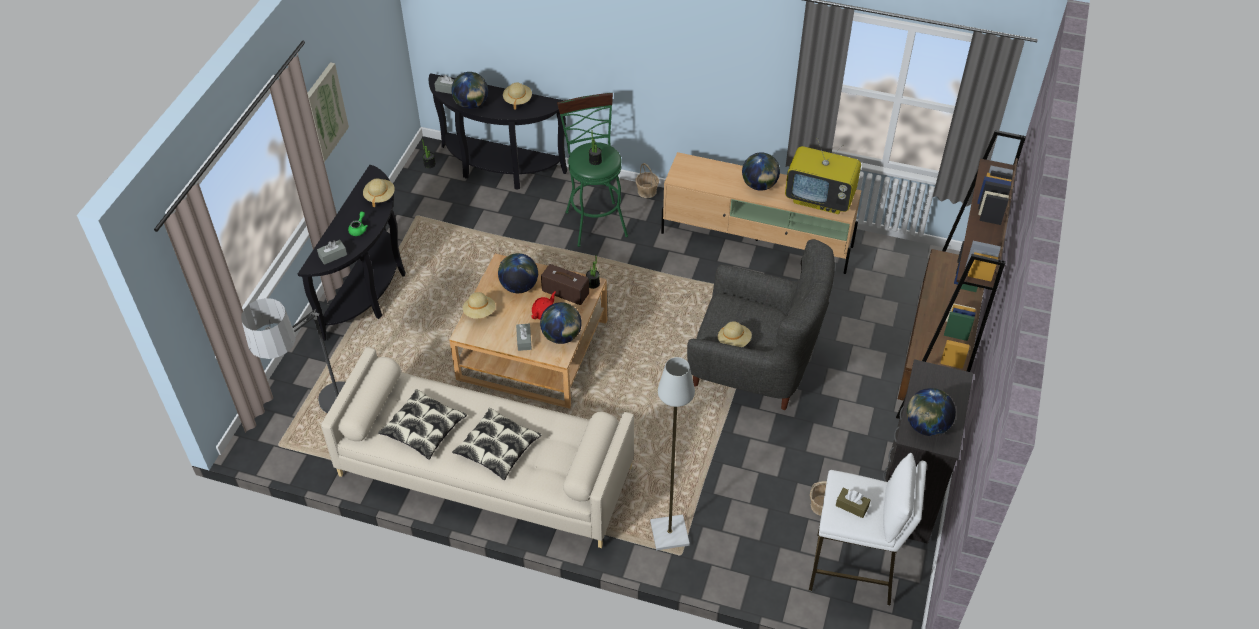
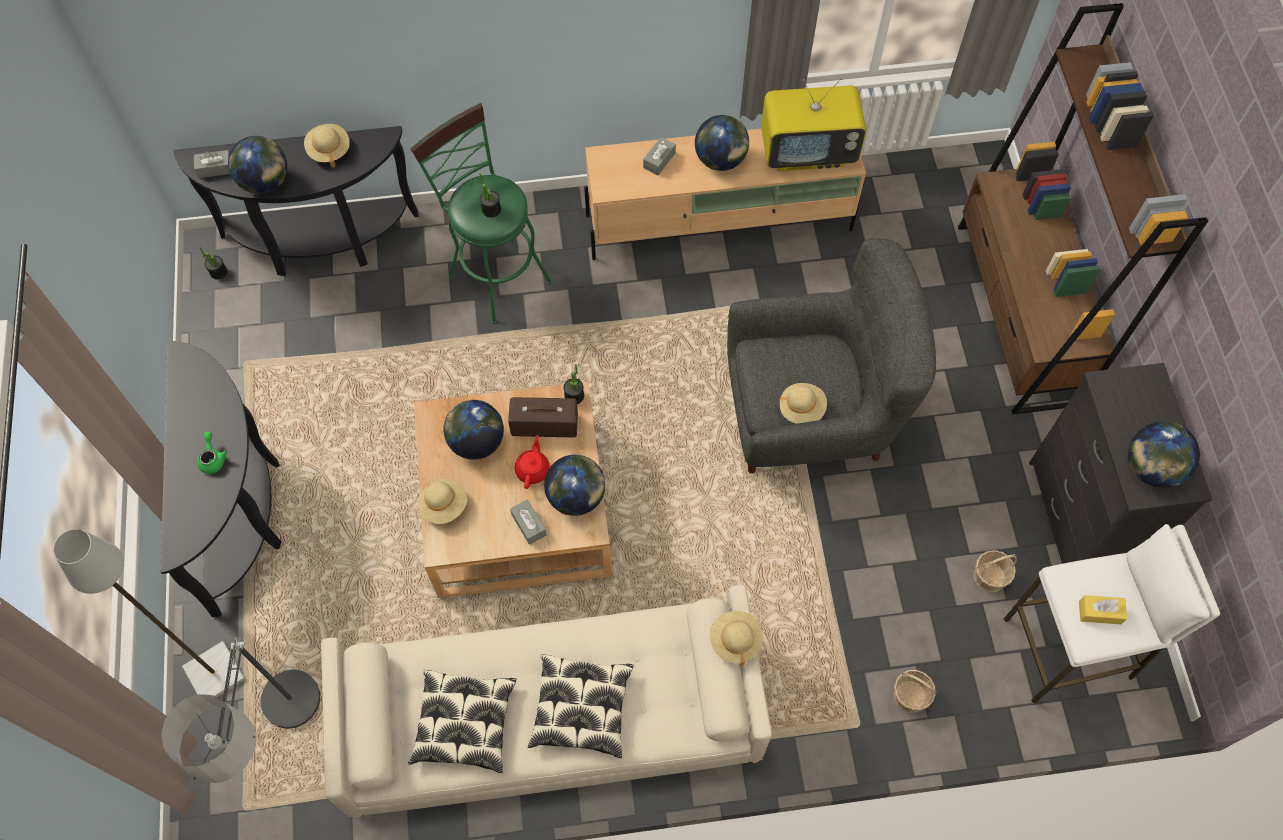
camera: 25 degrees left, 15 degrees up
(325, 112) = (80, 310): picture -> none
(333, 255) = (198, 519): grey tissue box -> grey tissue box (659, 160)
(379, 196) = (213, 390): beige hat -> beige hat (735, 640)
(647, 191) = (541, 203): basket -> basket (910, 696)
(668, 533) = (828, 701): grey floor lamp -> grey floor lamp (213, 673)
(852, 506) = (1099, 612): brown tissue box -> yellow tissue box

